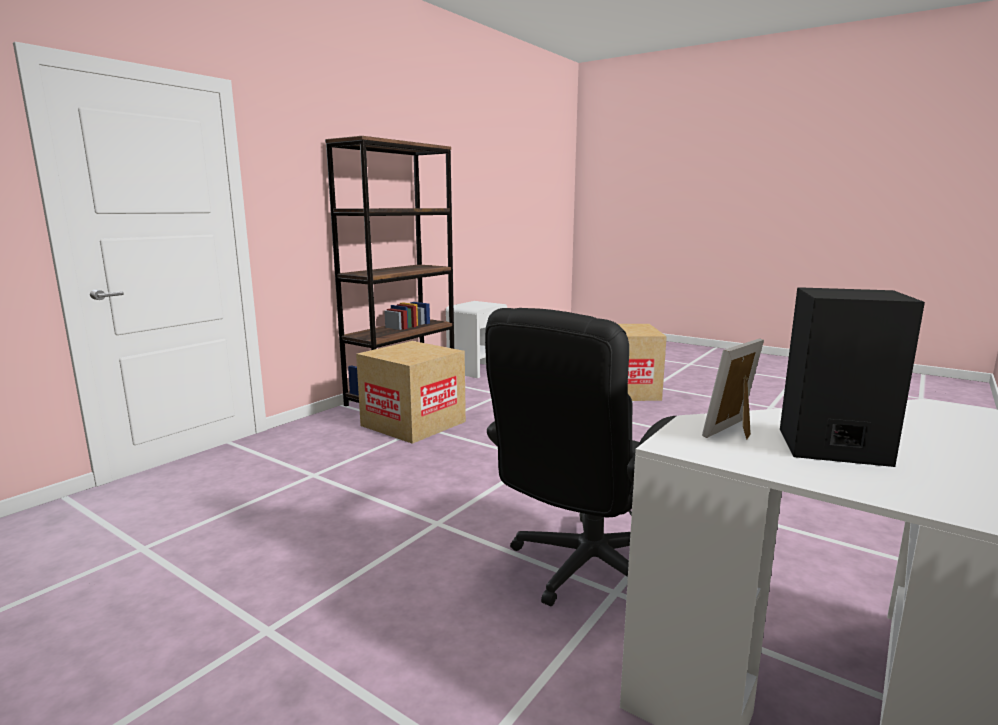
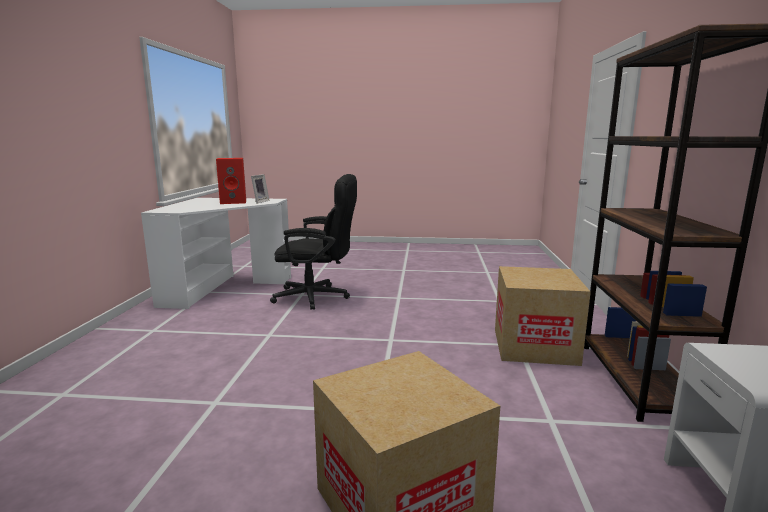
camera: 150 degrees right, 0 degrees up
(582, 570) = (318, 297): black office chair -> black office chair turned 90 degrees clockwise
(830, 447) = (234, 202): black speaker -> red speaker

